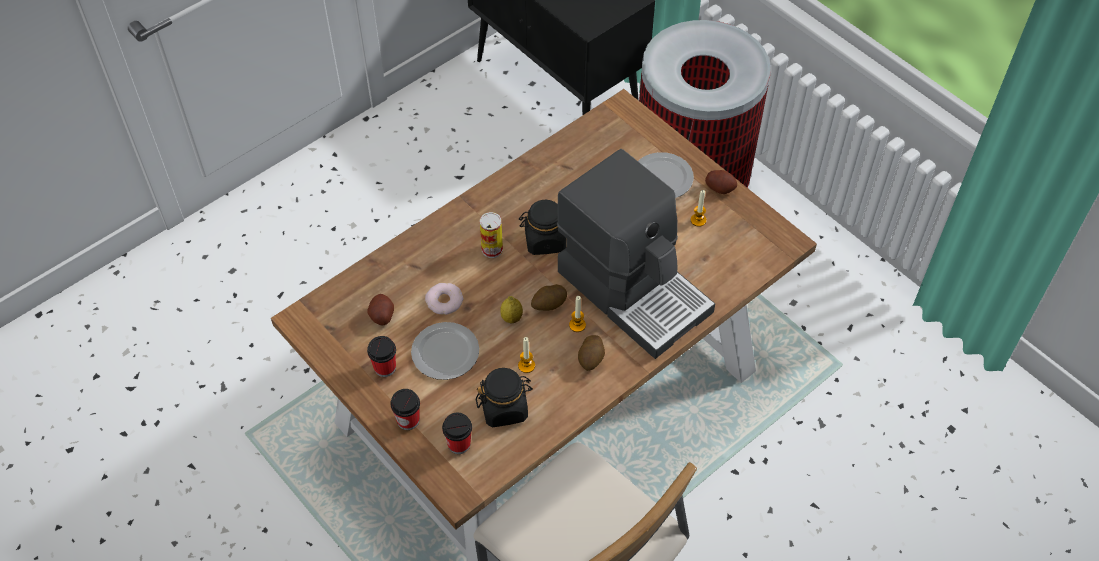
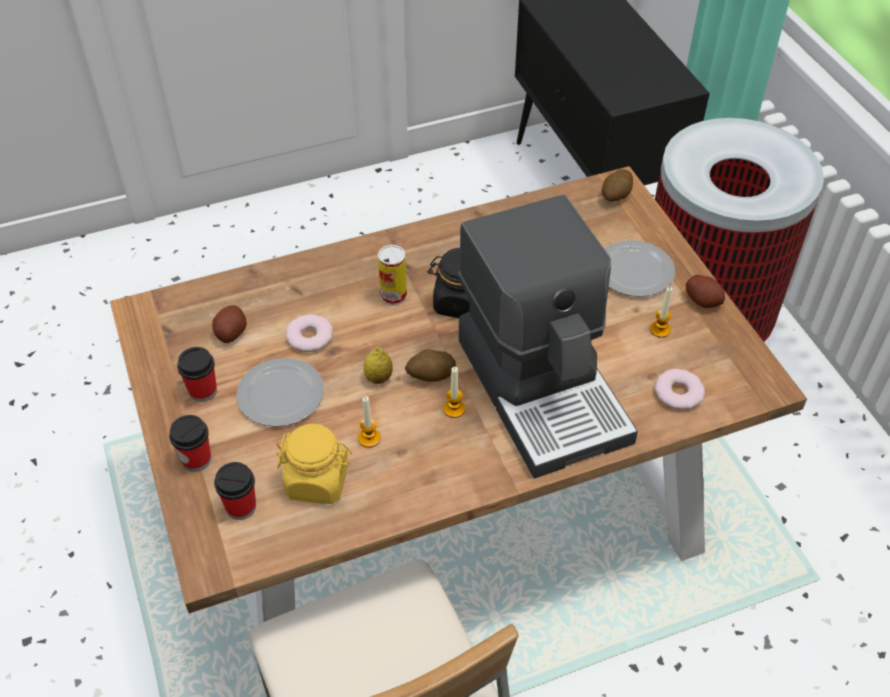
camera: 20 degrees right, 5 degrees down
(504, 408) = (317, 481): black jar -> yellow jar
(591, 359) = (452, 454): potato -> potato (616, 196)
(729, 265) = (678, 393): none -> donut

